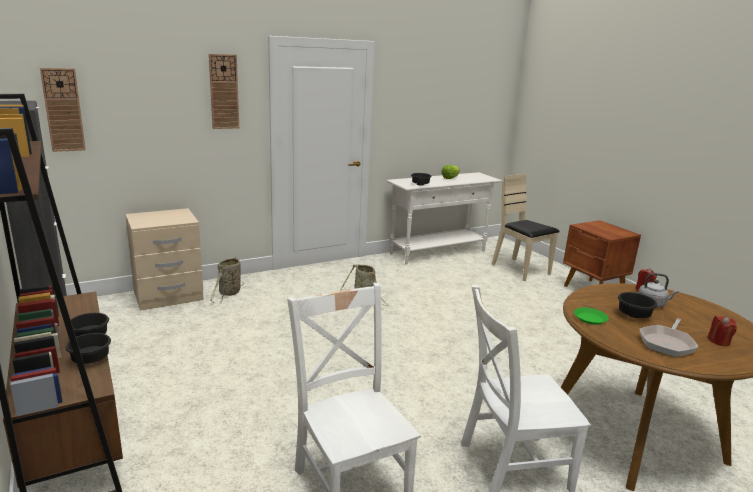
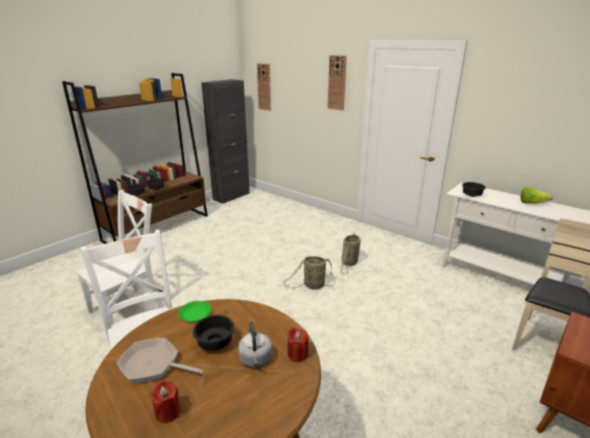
camera: 70 degrees right, 5 degrees up
(168, 296) = (286, 206): beige nightstand -> none
(229, 293) = (306, 219): basket -> basket (312, 286)

